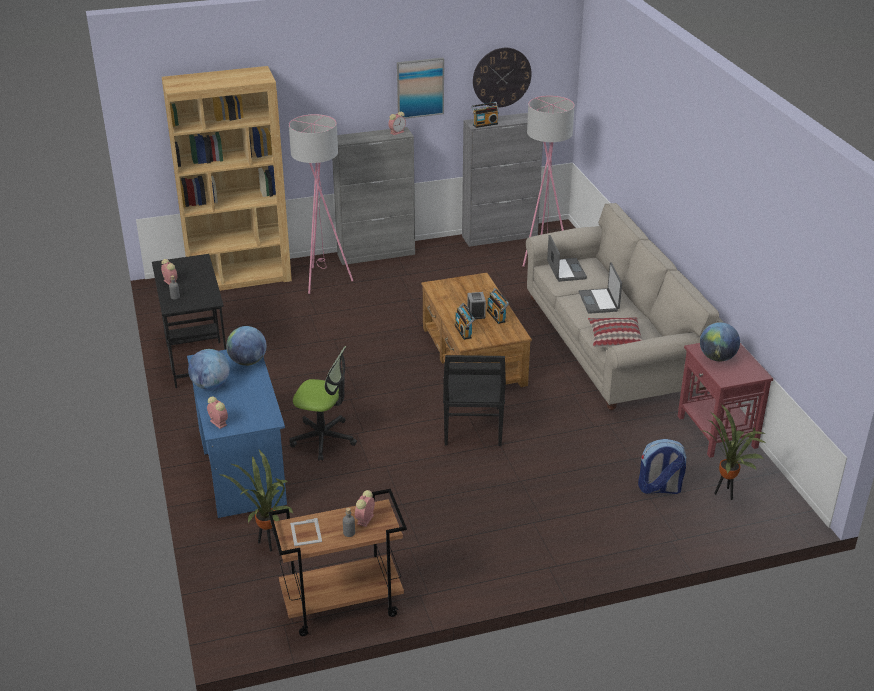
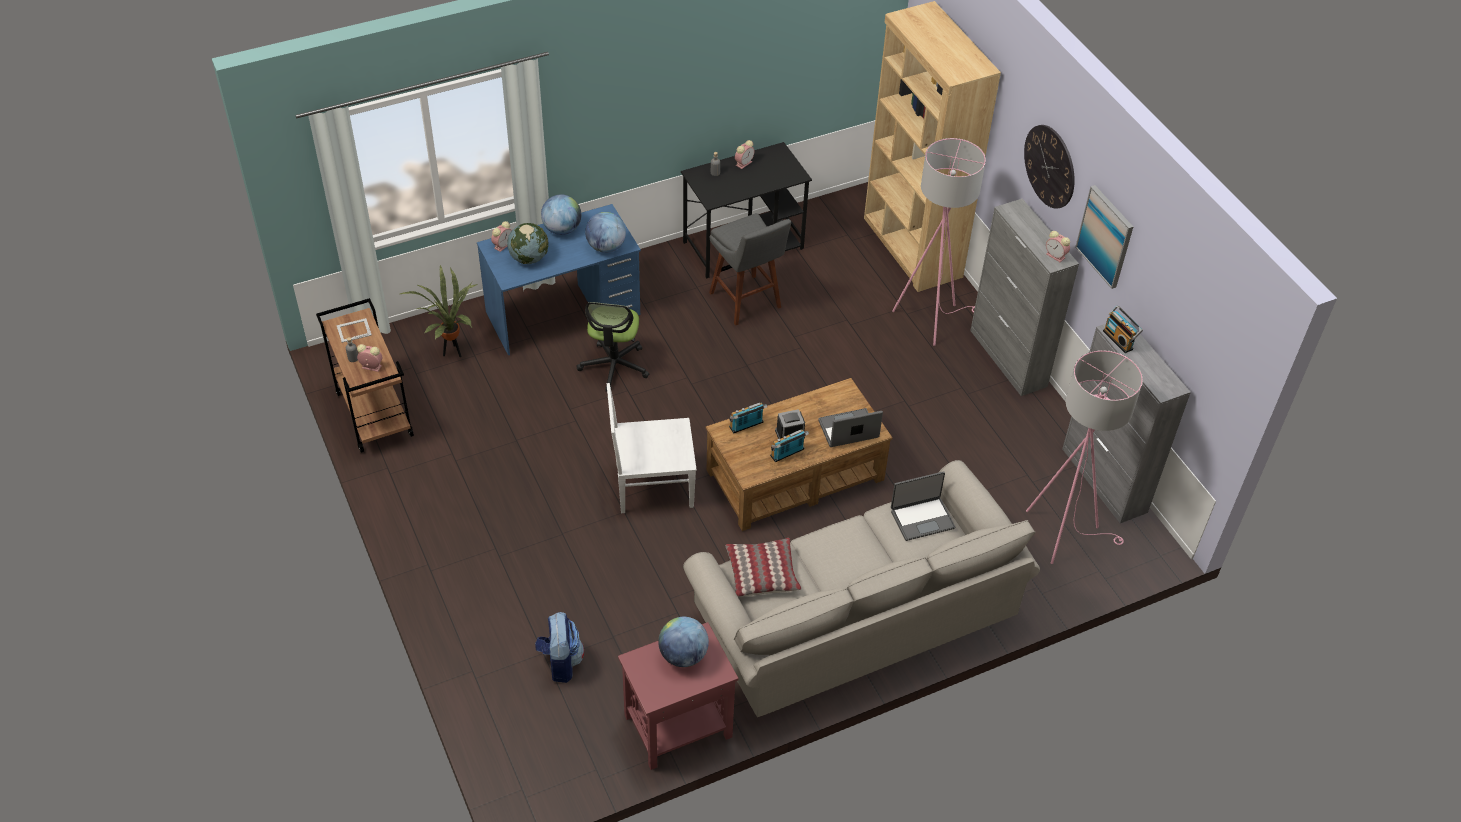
camera: 80 degrees right, 15 degrees up
(245, 407) = (529, 258): none -> globe
(270, 360) = (747, 302): none -> grey stool
(472, 427) = (651, 485): black chair -> white chair
(501, 77) = (1177, 314): wall clock -> wall clock (1050, 166)
(599, 302) = (854, 558): laptop -> laptop (848, 430)
(725, 494) = (556, 728): potted plant -> none

